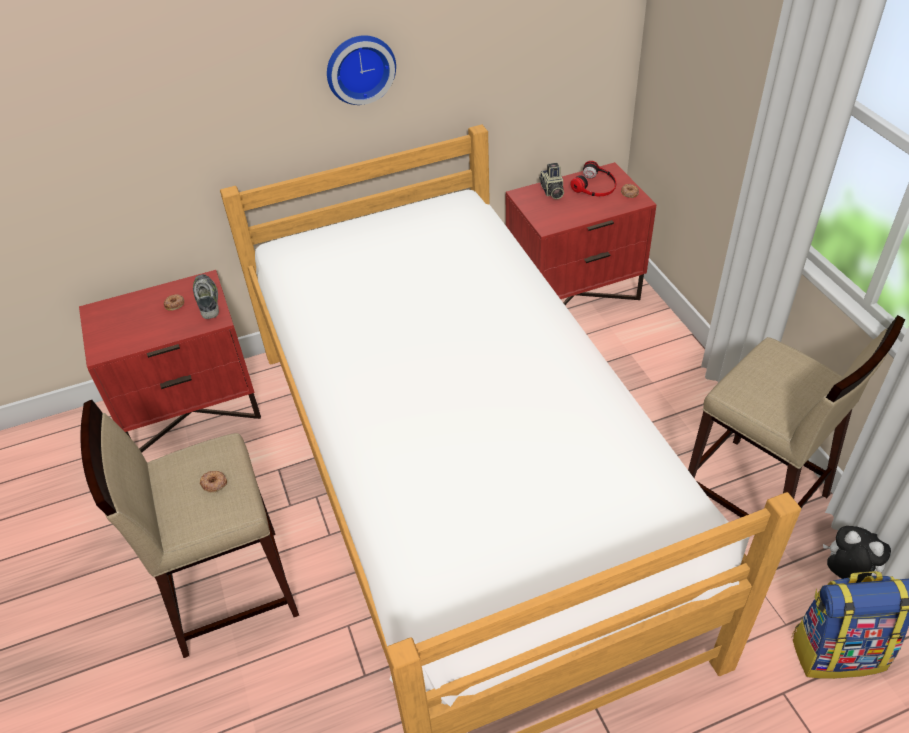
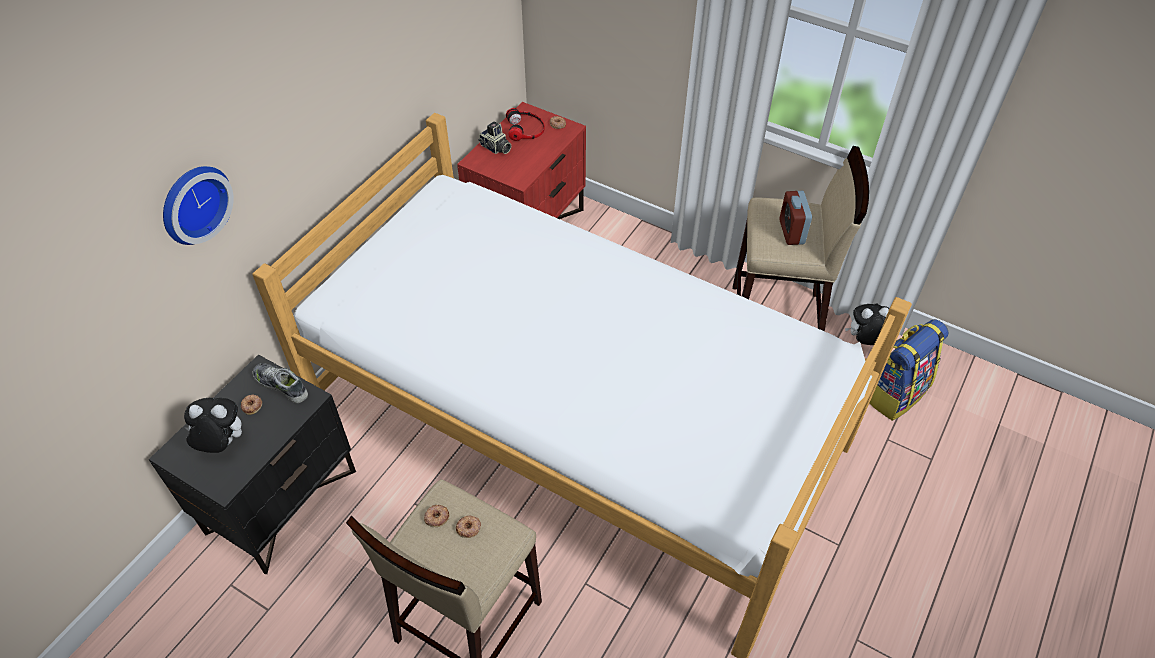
camera: 40 degrees left, 5 degrees up
(130, 320) = (222, 444): none -> plush toy
(192, 409) = (281, 500): red nightstand -> black nightstand
(201, 459) = (436, 517): none -> donut
(359, 68) = (339, 103): wall clock -> wall clock (192, 203)
(778, 388) = (791, 232): none -> alarm clock

